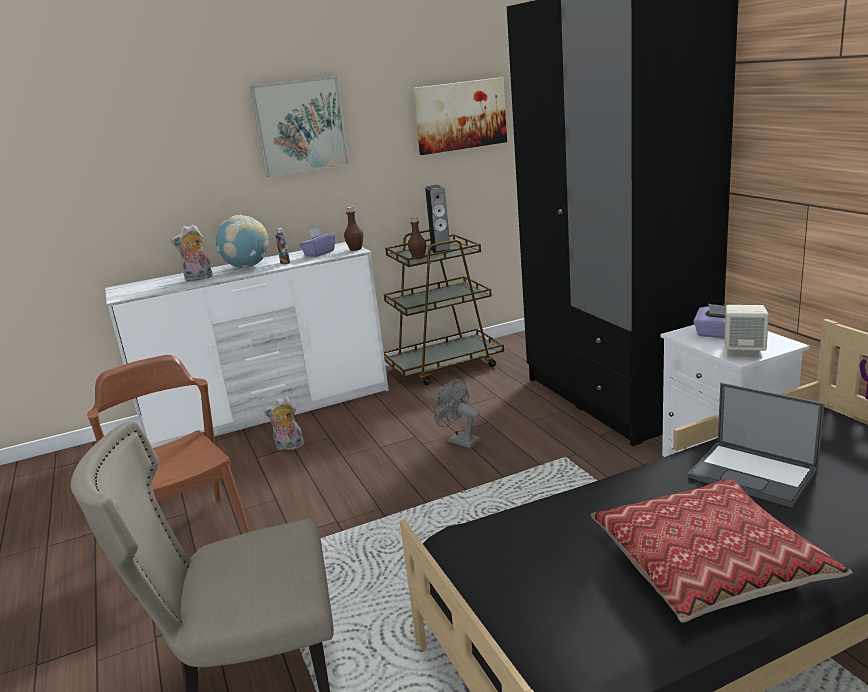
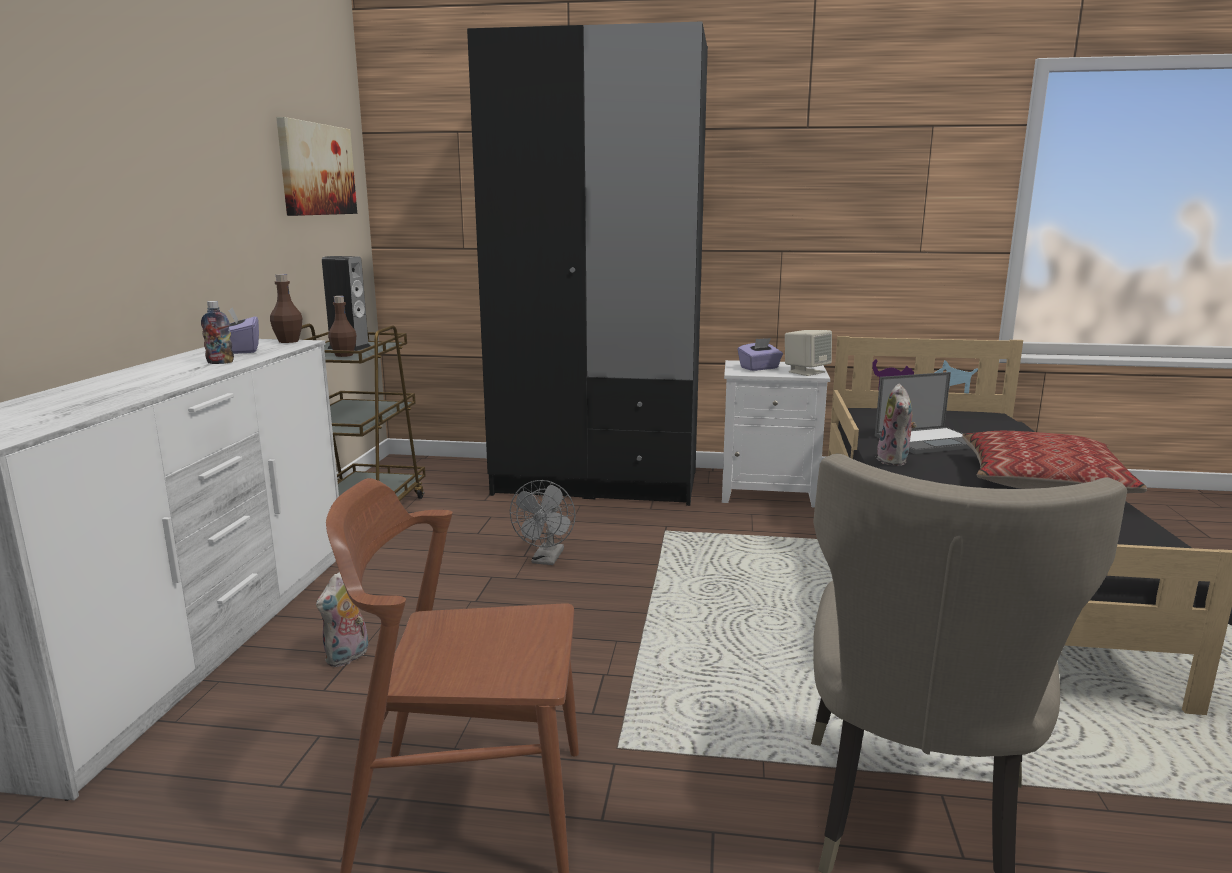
camera: 60 degrees left, 5 degrees down
(198, 279) = (105, 396): plush toy -> plush toy (895, 460)
(247, 267) = (156, 374): globe -> none
(300, 126) = (165, 139): picture -> none
(459, 440) = (546, 560): grey fan -> grey fan turned 60 degrees counterclockwise

